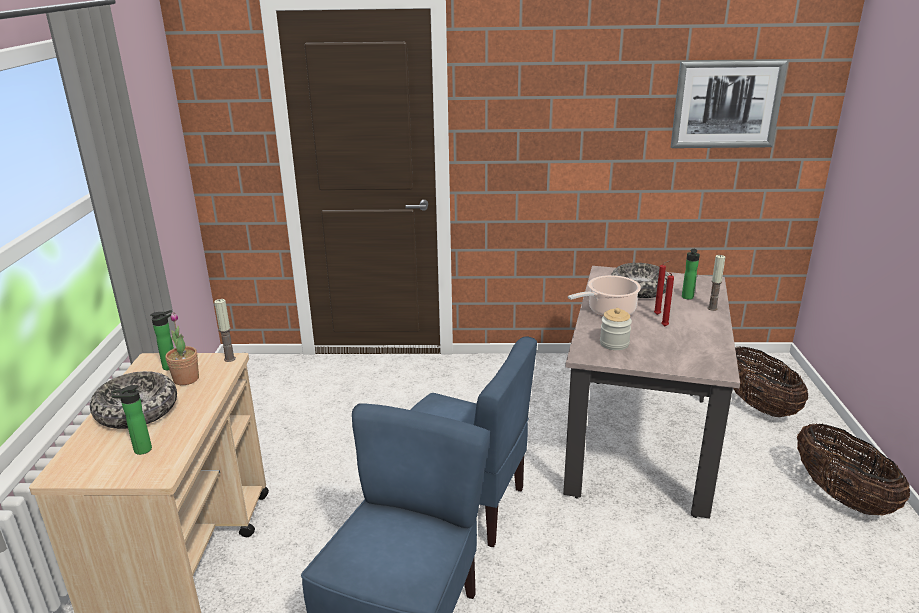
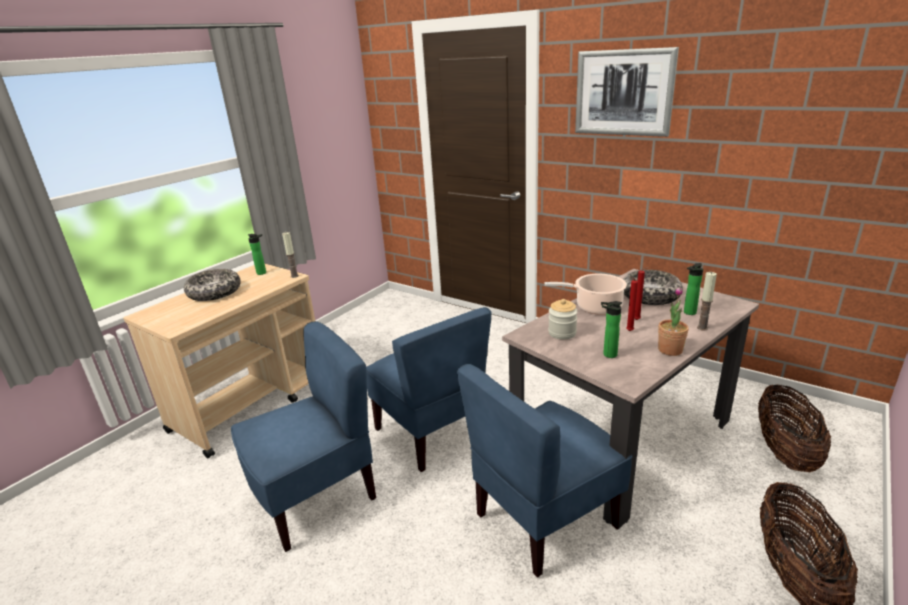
camera: 35 degrees right, 0 degrees up
(140, 450) = (186, 314): bottle -> bottle (607, 354)
(186, 379) = (259, 282): potted plant -> potted plant (670, 350)
(647, 538) = (544, 519): none -> blue chair
(726, 104) = (815, 119): picture -> picture (623, 93)

